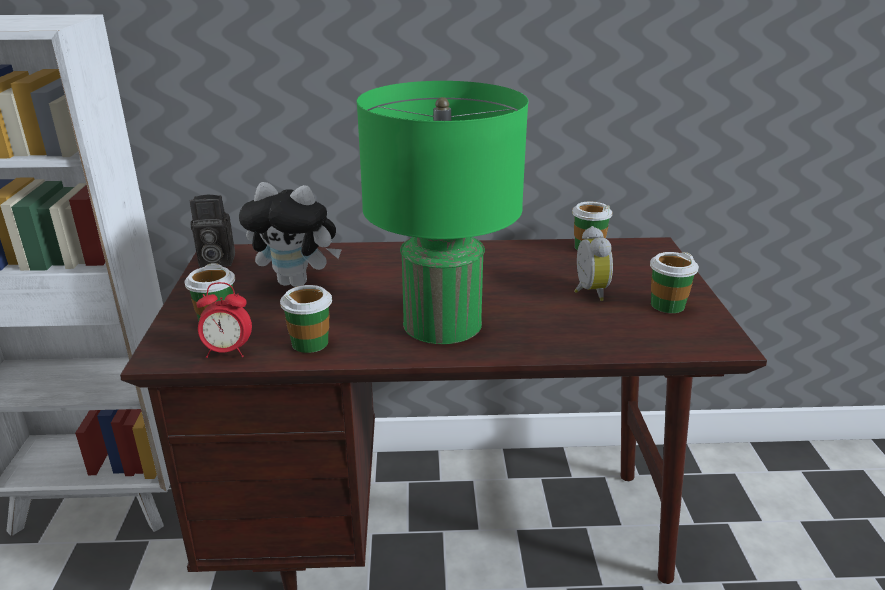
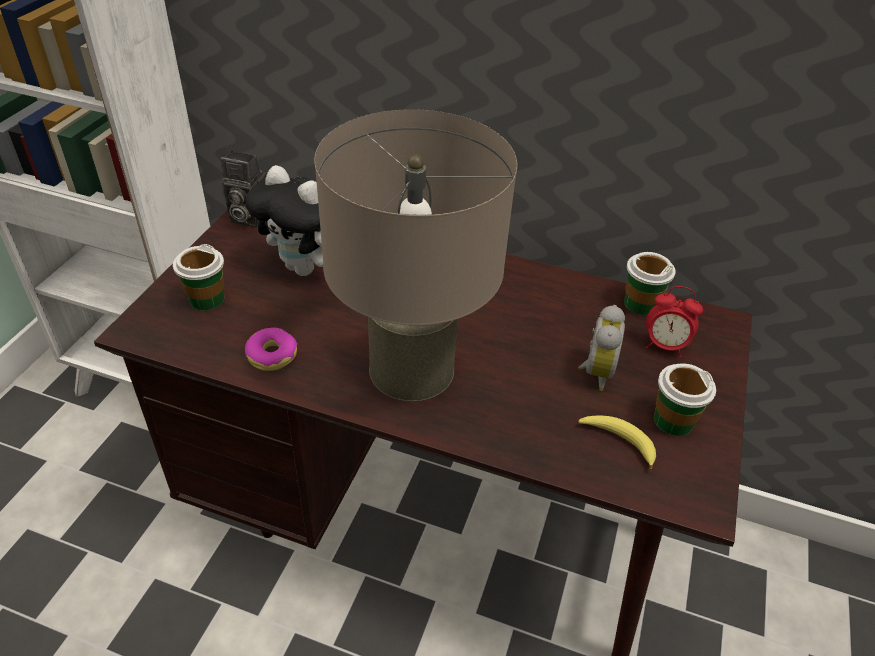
camera: 20 degrees right, 15 degrees up
(227, 352) = (194, 343): alarm clock -> alarm clock (664, 346)
(310, 343) = (272, 355): cup -> donut
(442, 323) = (411, 369): green table lamp -> beige table lamp
(640, 326) = (619, 441): none -> banana

